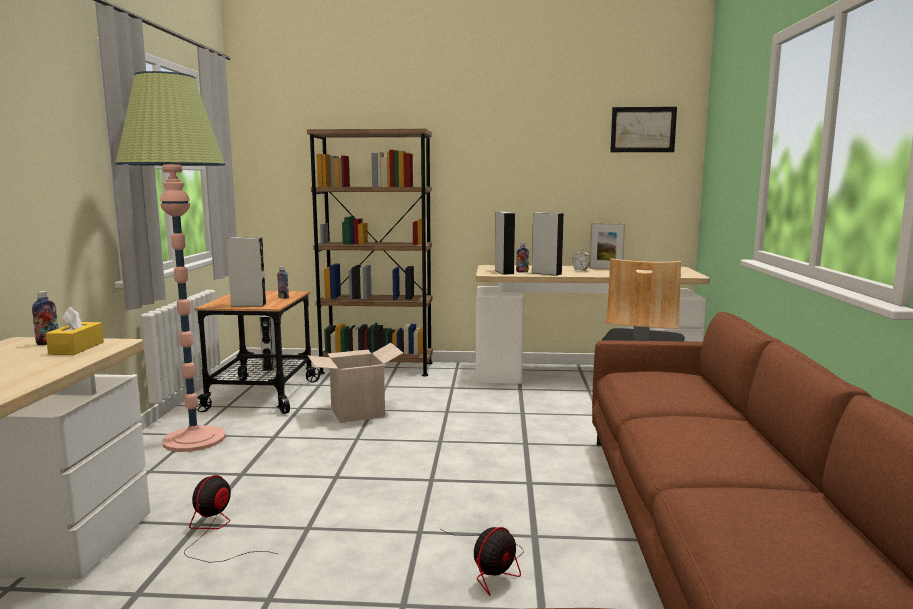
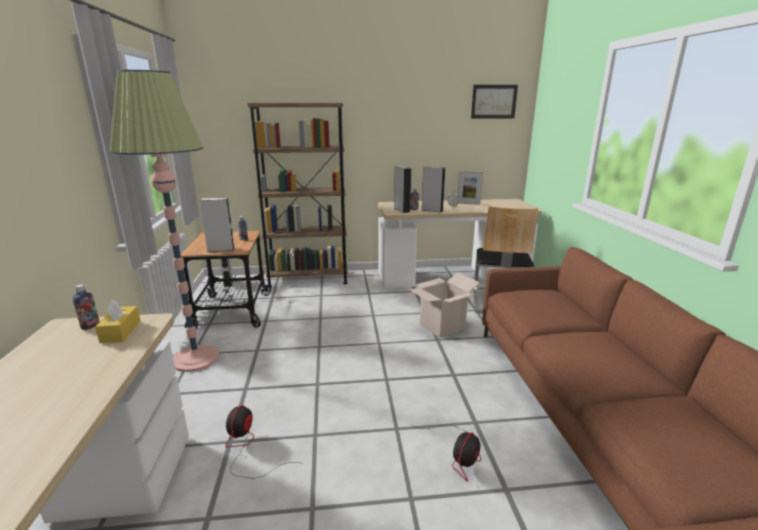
camera: 10 degrees left, 10 degrees up
(357, 413) = (310, 322): cardboard box -> cardboard box (442, 326)

